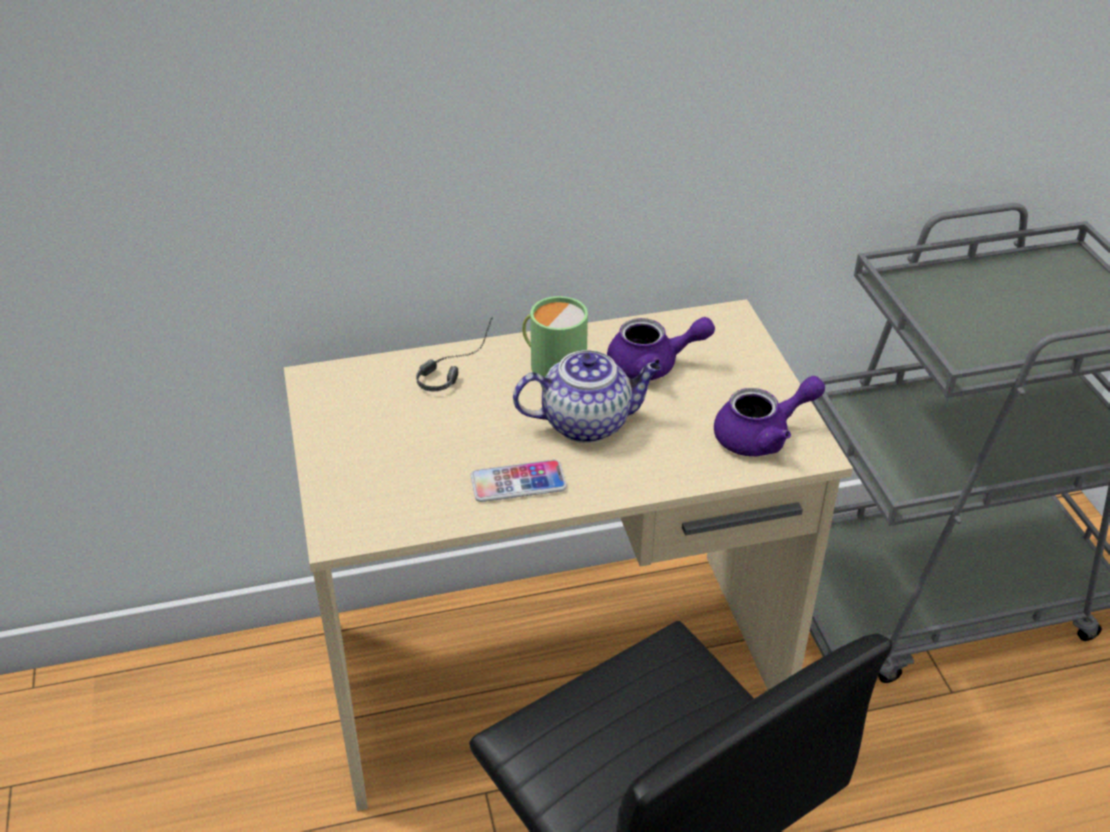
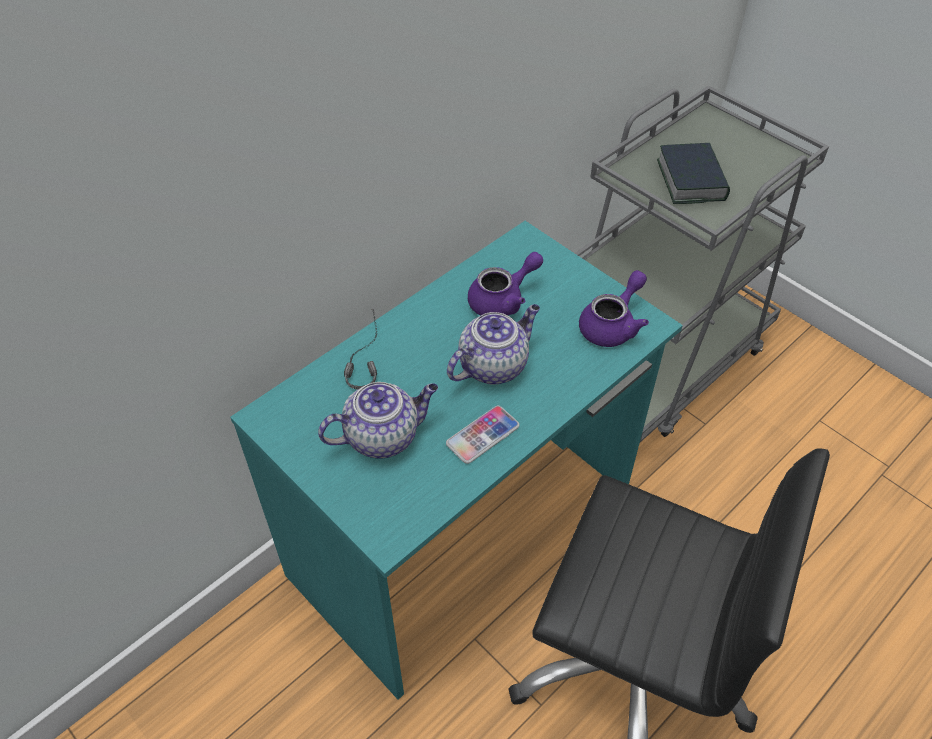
camera: 30 degrees left, 10 degrees up
(414, 441) = (383, 436): none -> teapot
(553, 364) = (433, 327): green mug -> none
(556, 675) = (466, 532): beige desk -> turquoise desk
(983, 316) = (691, 180): none -> book

